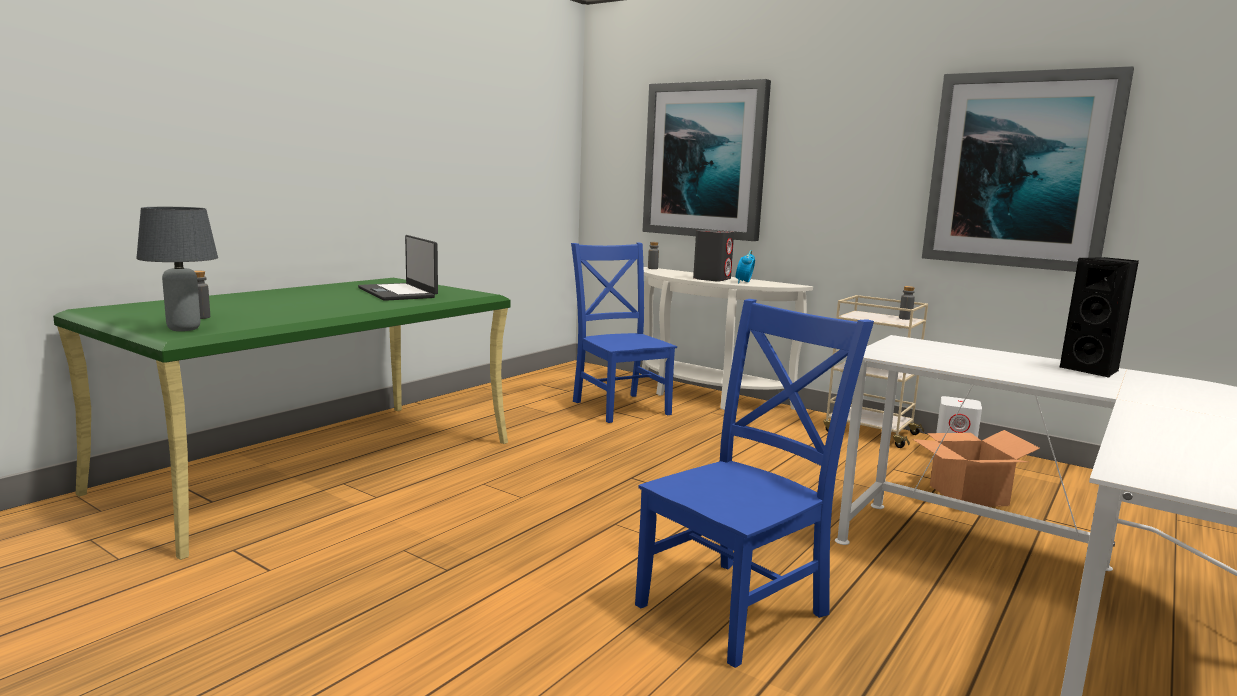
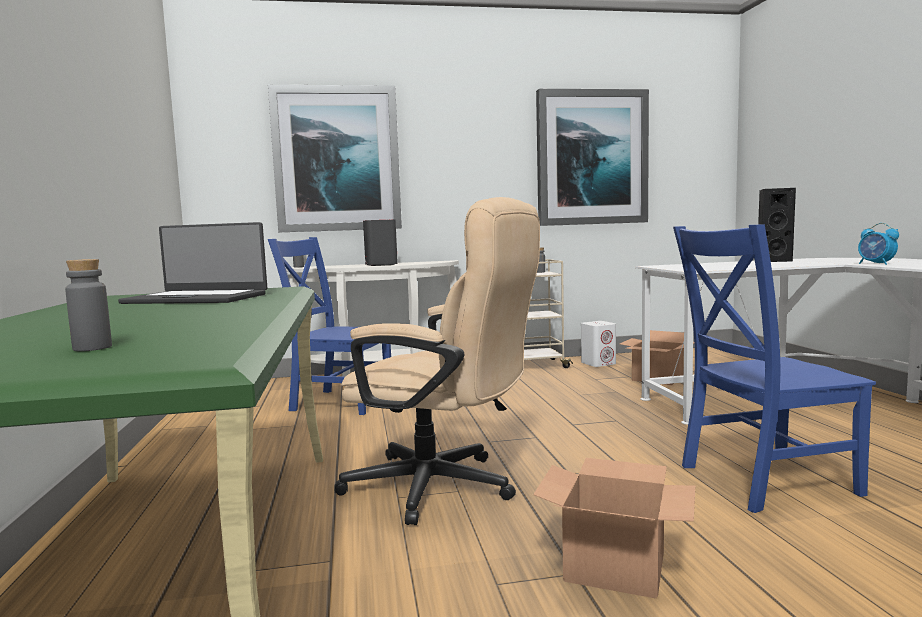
camera: 45 degrees left, 5 degrees down
(184, 329) = (164, 356): grey table lamp -> none
(471, 580) = (613, 567): none -> cardboard box
(518, 492) = (444, 488): none -> beige office chair
(737, 607) = (761, 480): blue chair -> blue chair turned 105 degrees counterclockwise
(744, 282) = (412, 263): alarm clock -> alarm clock (876, 264)

